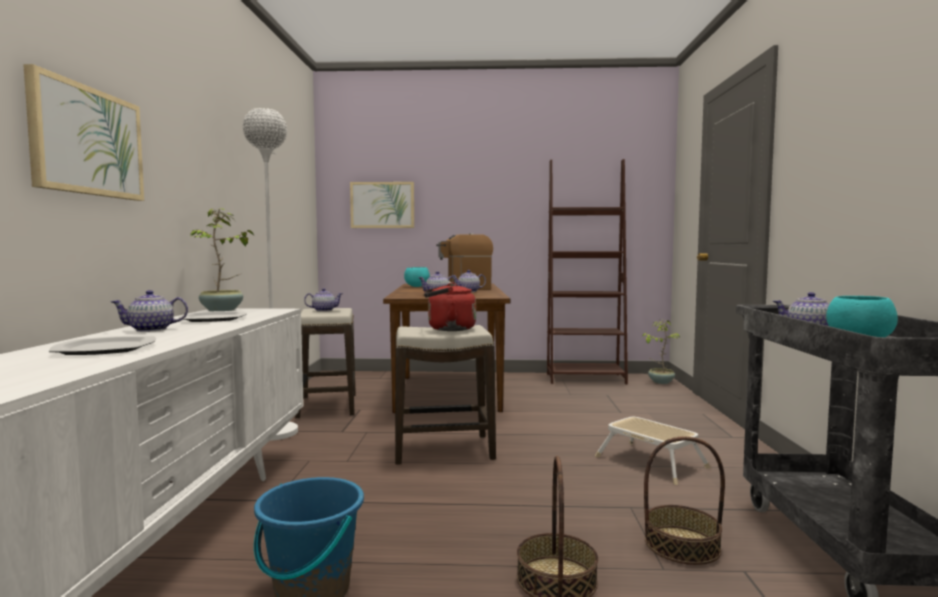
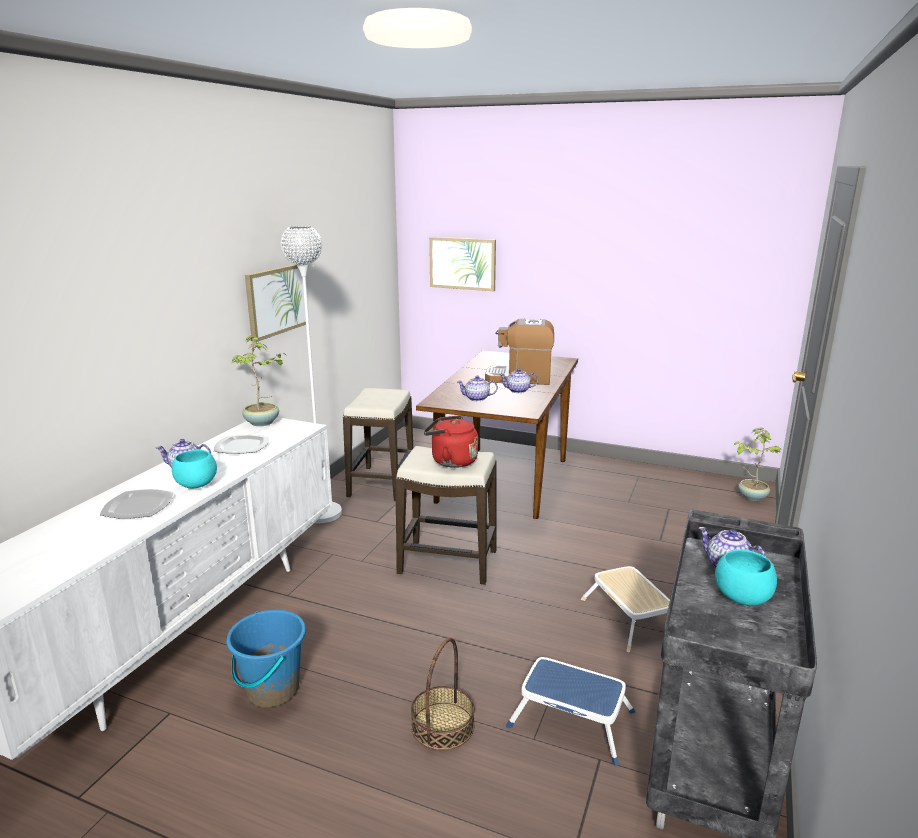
camera: 20 degrees right, 15 degrees up
(87, 141) = (130, 324): picture -> picture (276, 300)
(323, 310) = (378, 395): teapot -> none
(417, 286) = (483, 366): turquoise bowl -> turquoise bowl (197, 485)
(585, 378) = (666, 477): brown bookcase -> none
(682, 545) = (571, 719): basket -> blue step ladder

